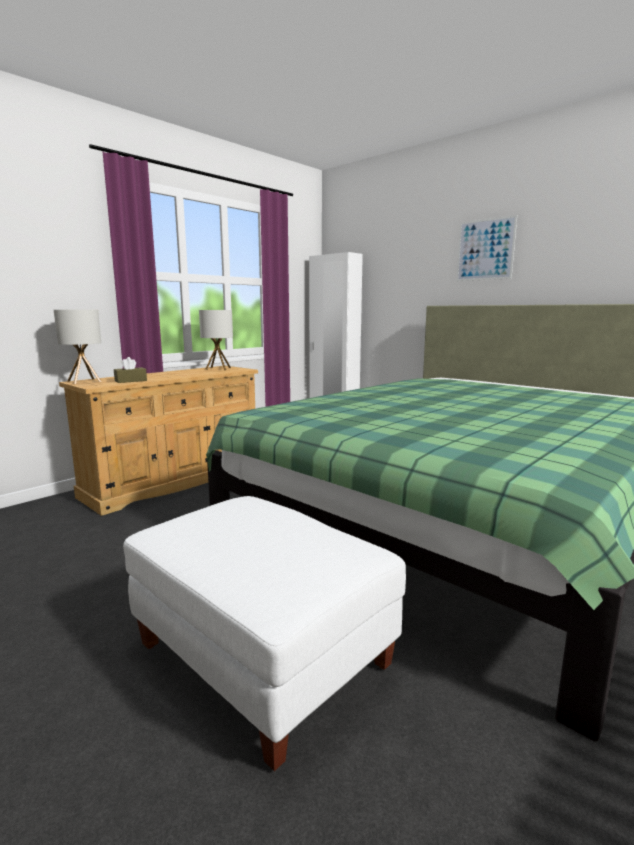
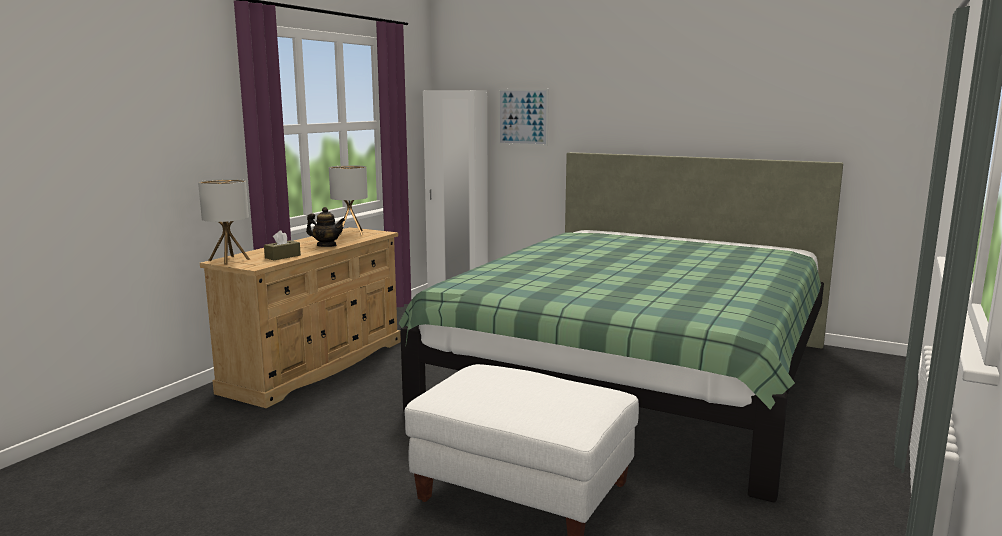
camera: 15 degrees left, 0 degrees up
(181, 375) = (326, 246): none -> teapot
(485, 249) = (626, 97): picture -> picture (523, 117)

